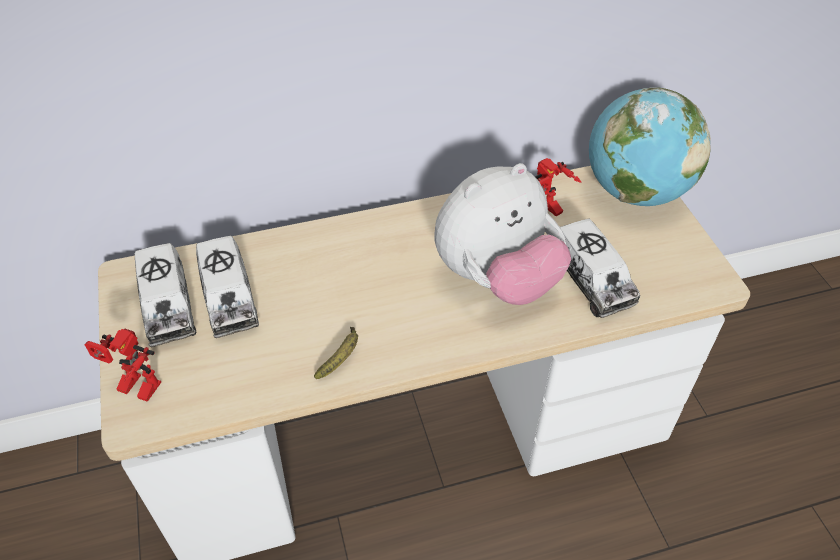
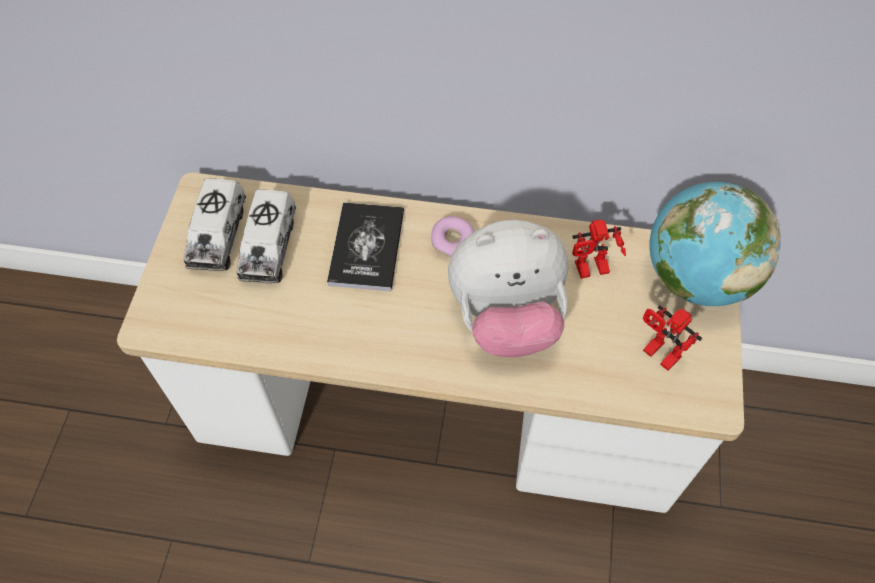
camera: 25 degrees right, 10 degrees up
(134, 389) = (159, 300): toy robot -> toy robot (657, 355)
(330, 266) = (367, 247): none -> book
(341, 357) = (331, 339): banana -> none
(409, 234) = (452, 241): none -> donut
(591, 280) = (593, 354): toy truck -> none

